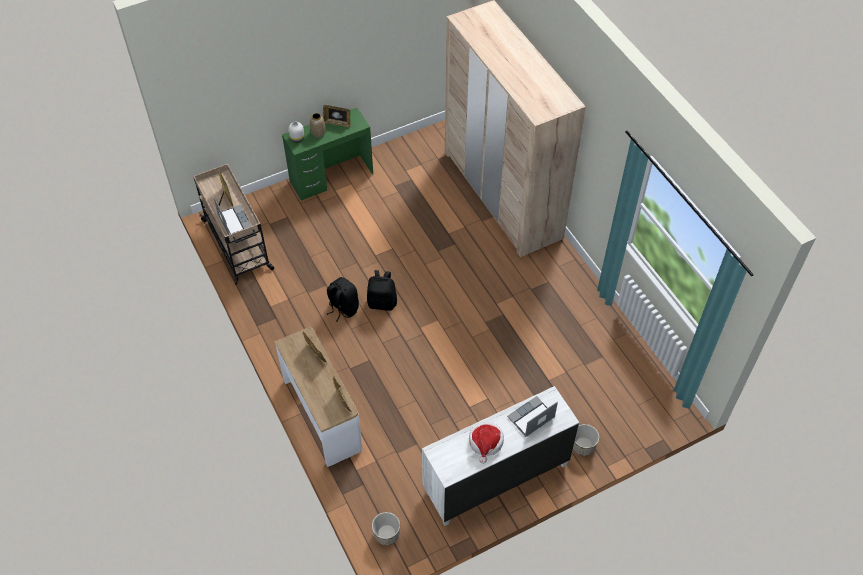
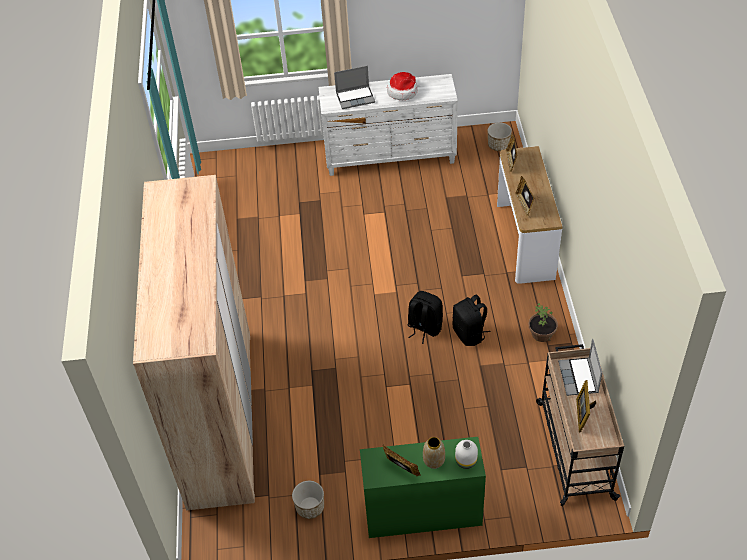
camera: 155 degrees left, 5 degrees down
(283, 326) = (542, 333): none -> potted plant
(583, 446) = (304, 160): planter -> planter (310, 507)

